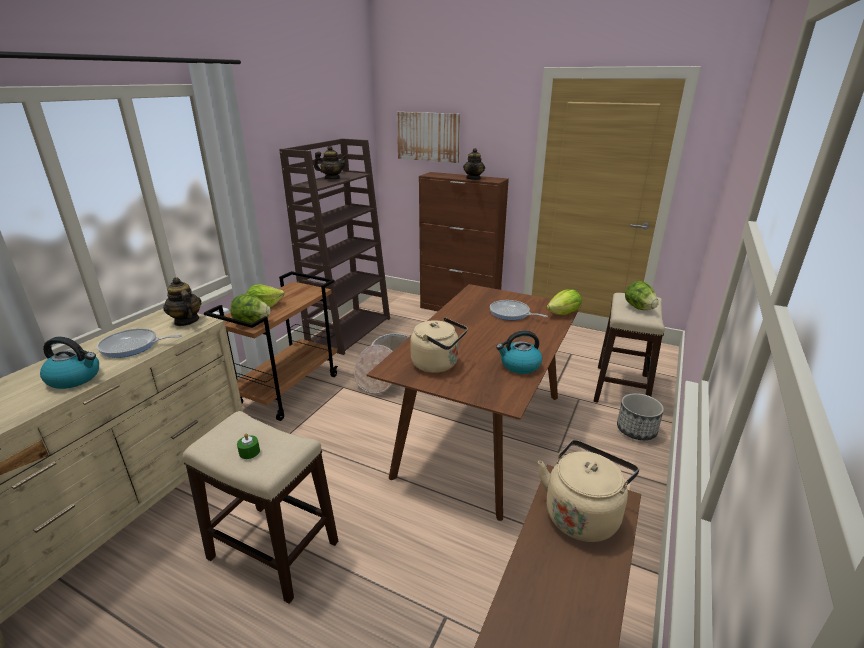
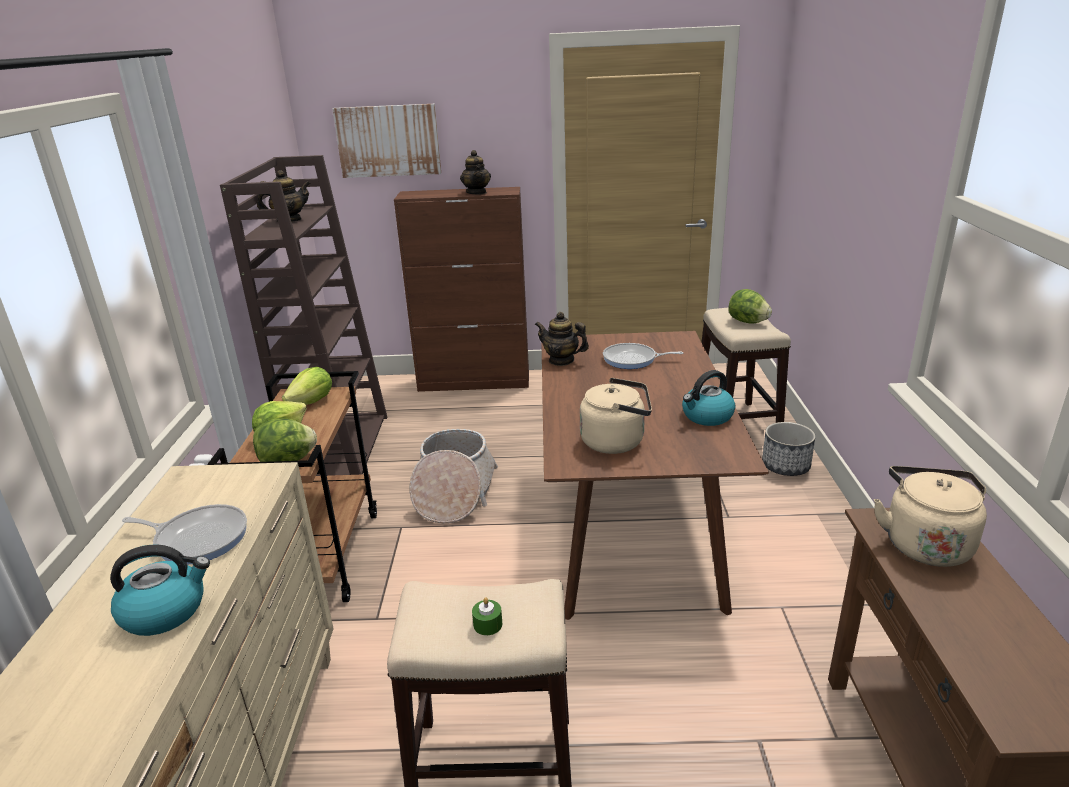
camera: 25 degrees left, 0 degrees up
(132, 346) = (198, 538): frying pan -> frying pan turned 135 degrees counterclockwise
(186, 321) = (237, 479): teapot -> teapot (561, 360)
(563, 314) = (689, 346): lettuce -> lettuce (312, 402)

